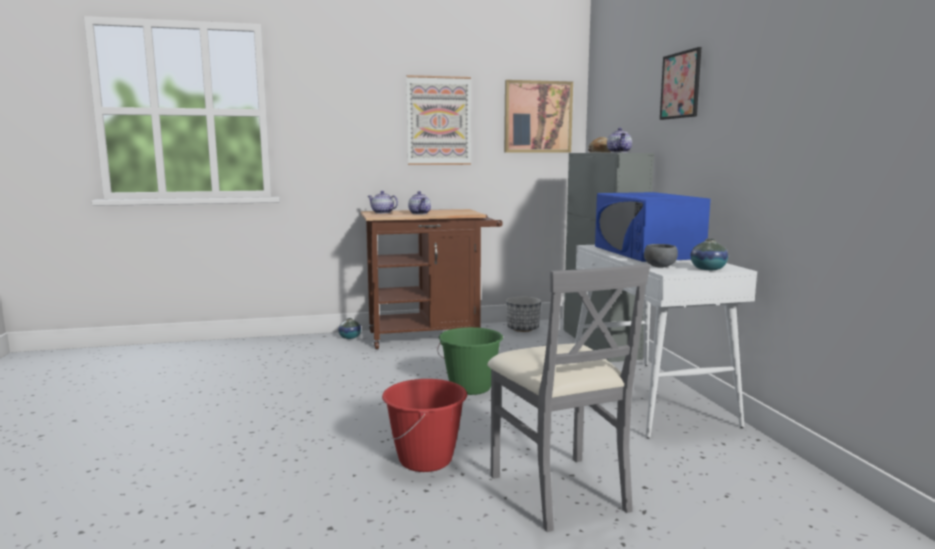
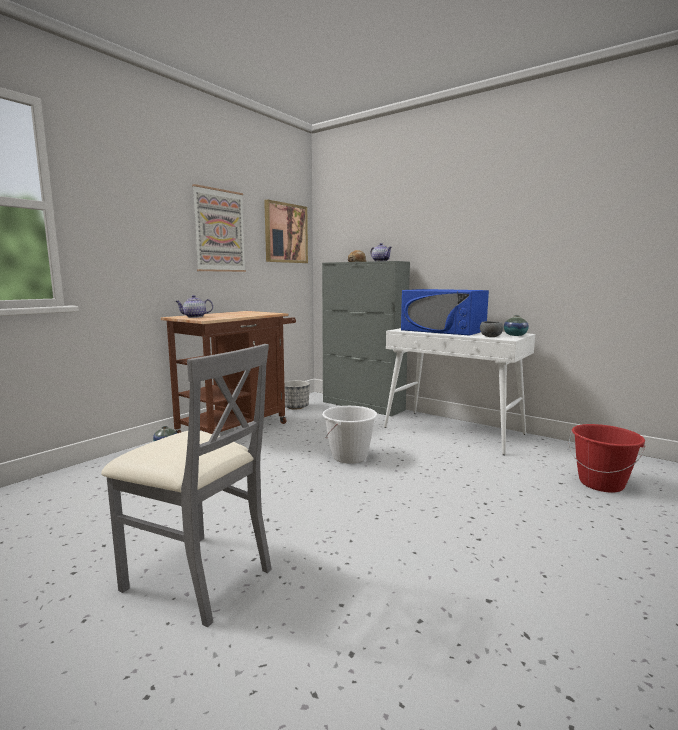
camera: 40 degrees left, 0 degrees up
(420, 213) = (233, 315): teapot -> none
(426, 460) = (433, 518): red bucket -> red bucket (601, 484)
(470, 388) = (349, 457): green bucket -> white bucket
(559, 490) = (535, 503): grey chair -> grey chair (198, 576)
(680, 85) = (436, 214): picture -> none

